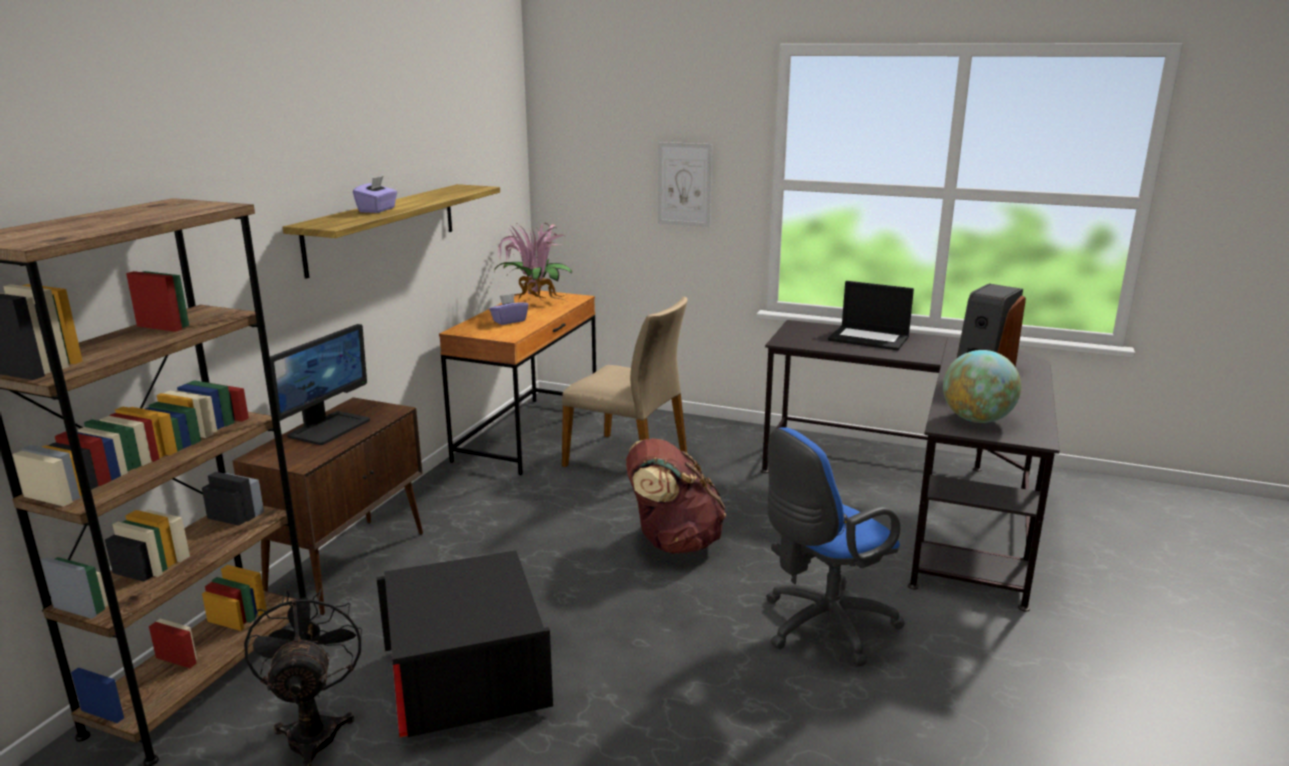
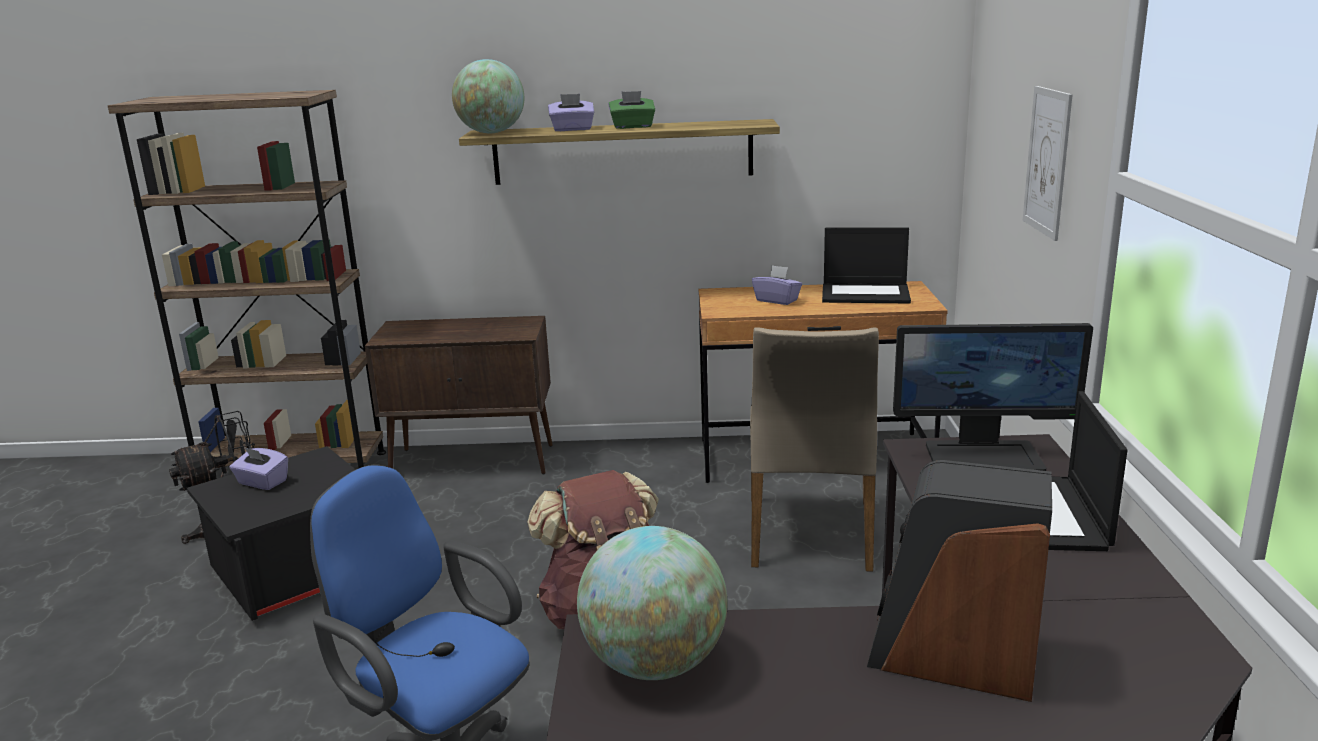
camera: 70 degrees right, 0 degrees up
(328, 428) = (466, 327): monitor -> monitor (984, 456)
(329, 223) = (491, 133): none -> globe
(408, 201) = (632, 127): none -> green tissue box
(436, 610) = (262, 482): none -> purple tissue box
(534, 302) = (866, 294): potted plant -> laptop

